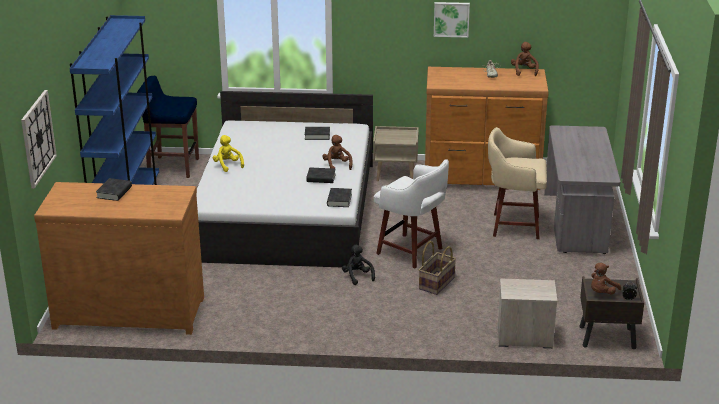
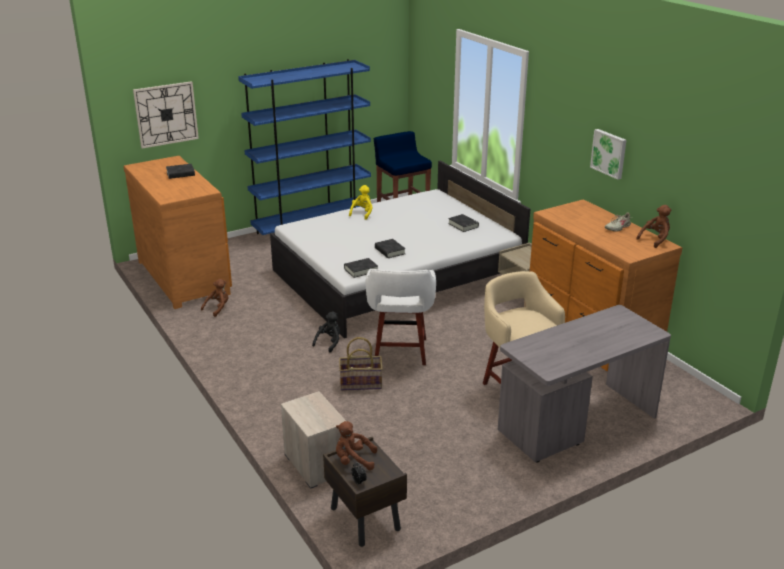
camera: 55 degrees right, 0 degrees up
(337, 165) = (422, 249): brown plush toy -> brown plush toy (218, 308)

